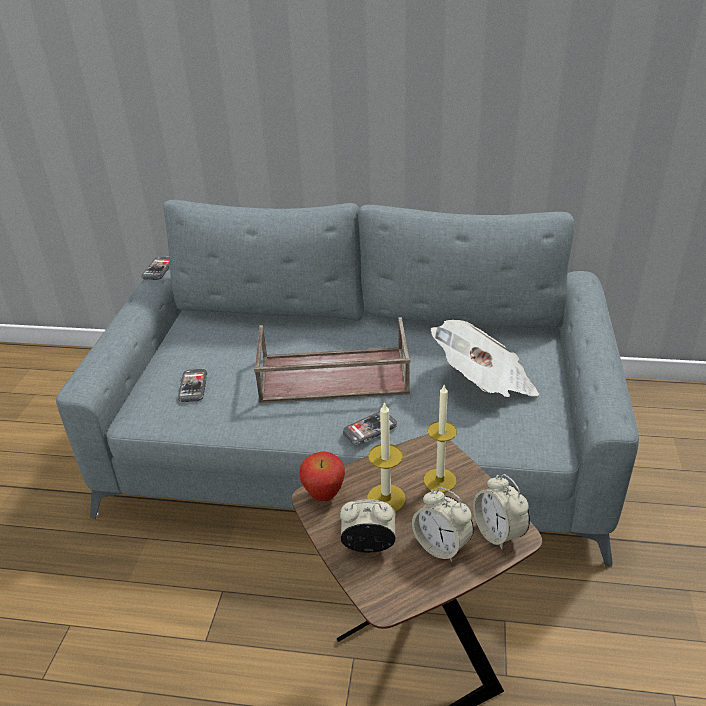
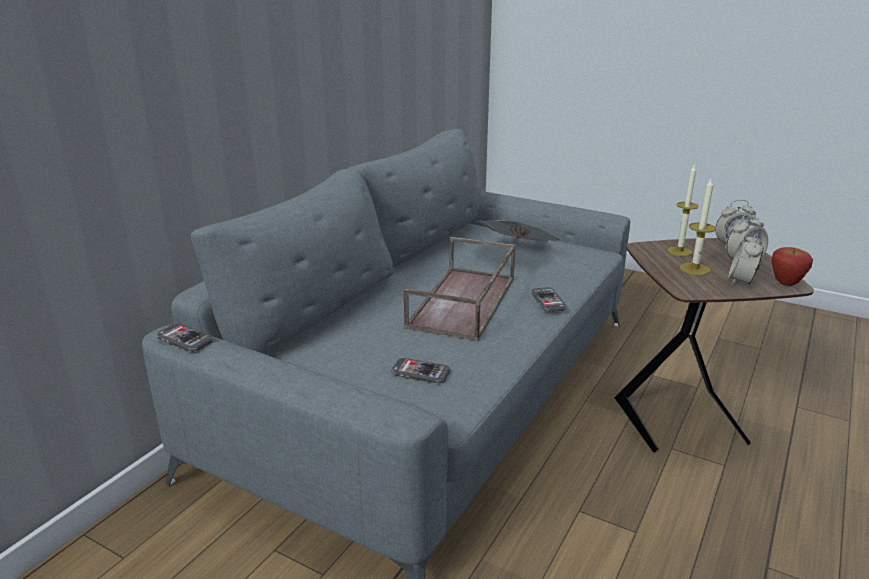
camera: 70 degrees left, 10 degrees down
(324, 495) = (686, 287): apple -> apple (786, 284)

